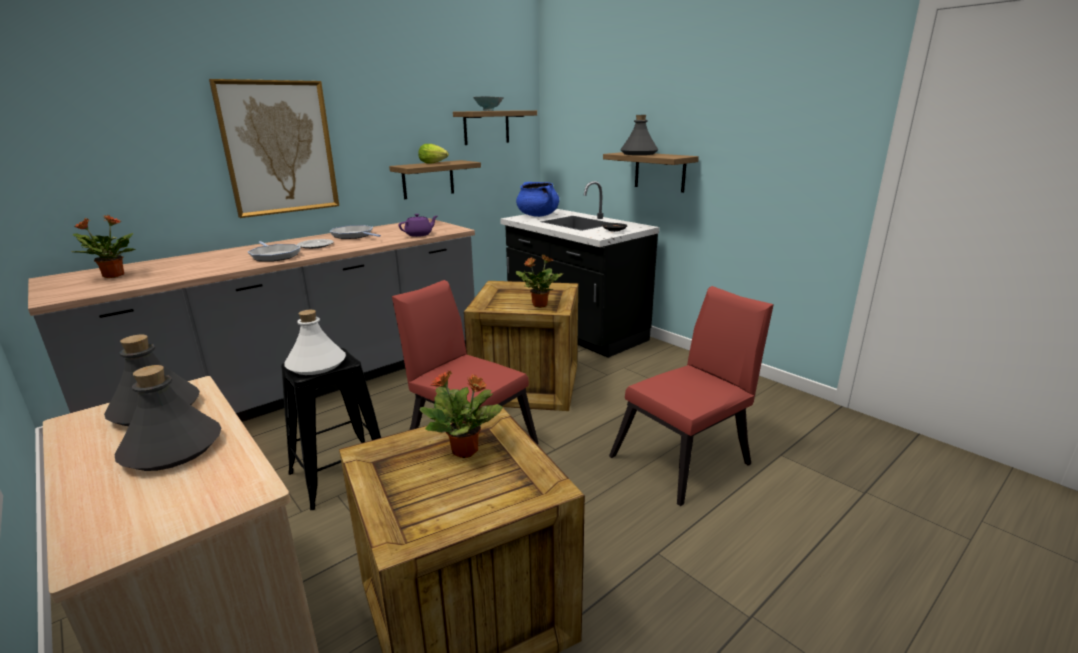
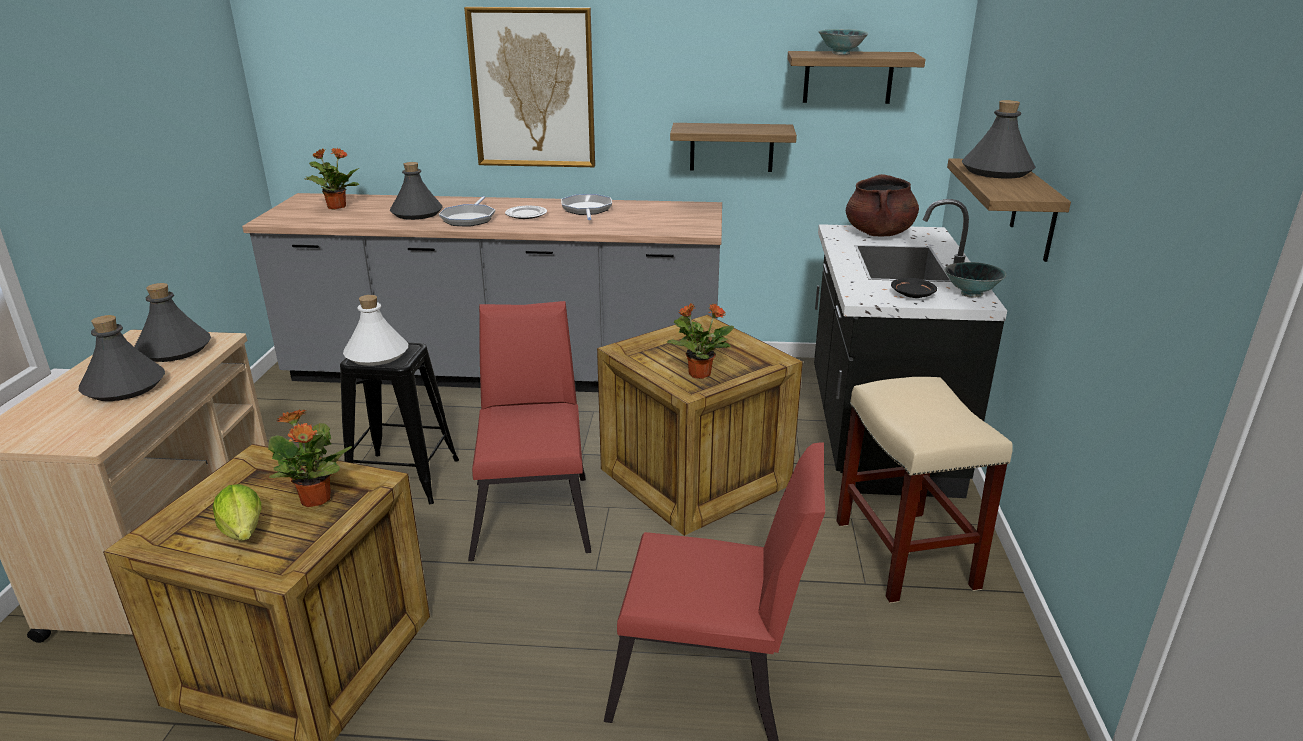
camera: 45 degrees right, 5 degrees up
(216, 263) = (417, 213): none -> grey bottle
(419, 234) = (646, 227): purple teapot -> none
(434, 163) = (732, 127): lettuce -> lettuce (244, 534)
(538, 215) = (879, 233): blue cooking pot -> brown cooking pot
(633, 225) = (971, 294): none -> bowl
(666, 370) = (906, 555): none -> beige stool

